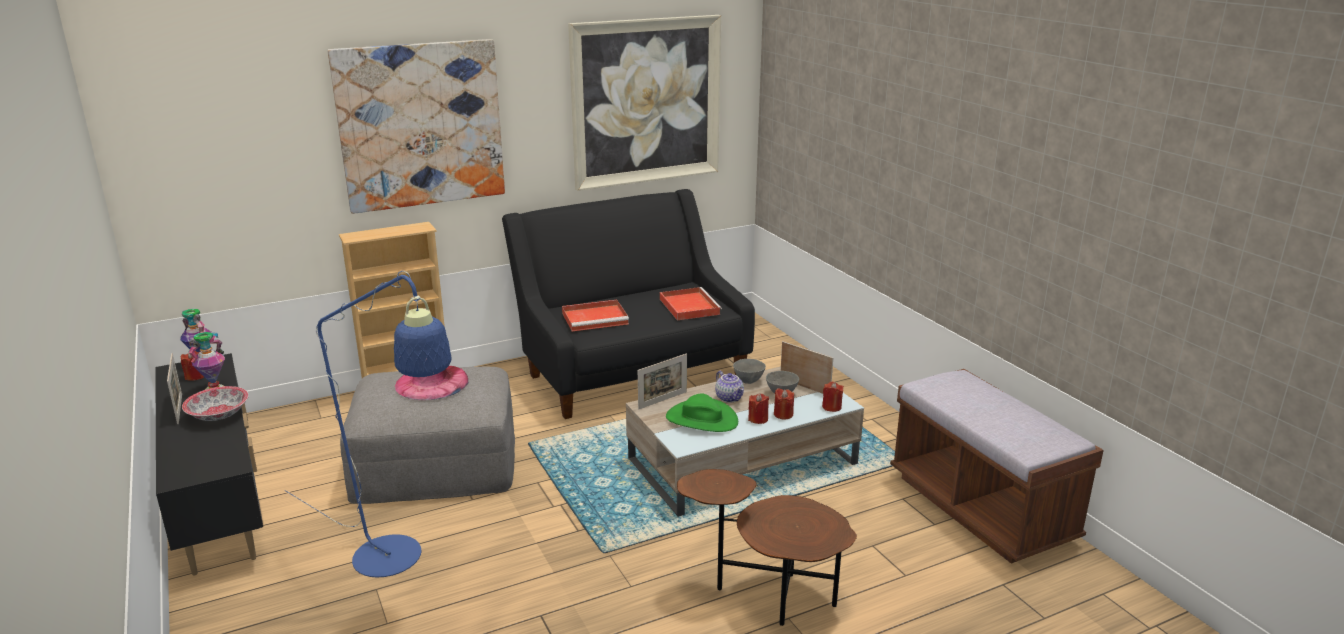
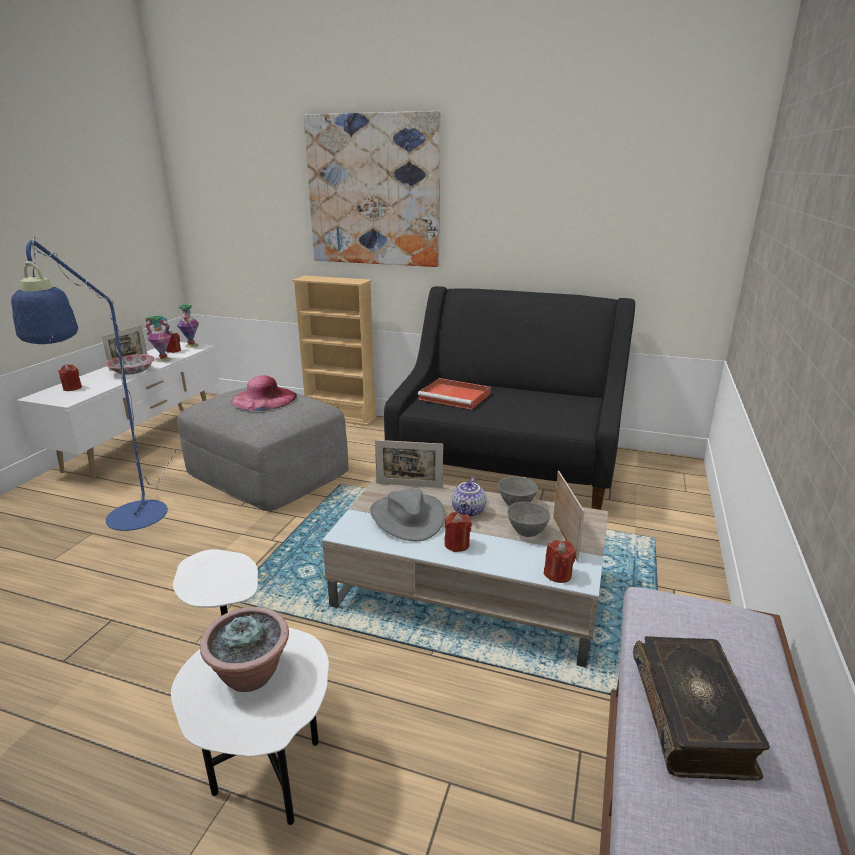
camera: 45 degrees right, 0 degrees up
(220, 503) = (144, 440): black tv stand -> white tv stand
(646, 101) = (599, 192): picture -> none
(688, 306) = (552, 413): red tray -> none
(701, 419) = (407, 517): green hat -> grey hat
(769, 596) = (258, 749): brown side table -> white side table
(783, 414) = (490, 553): red candle -> red candle (72, 388)
(790, 525) = (251, 675): none -> potted plant
(994, 417) = (692, 716): none -> book

